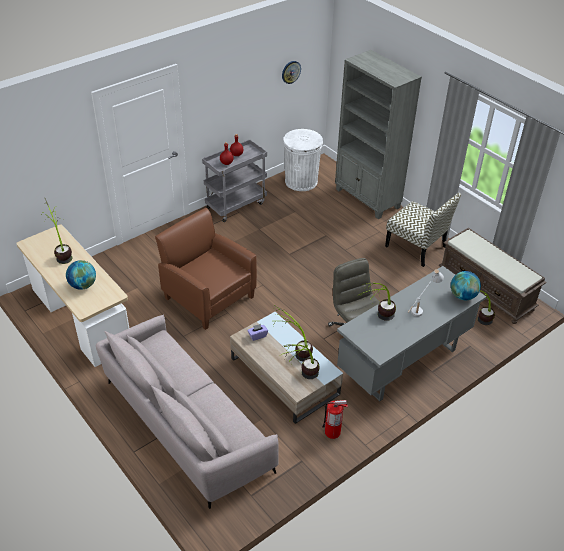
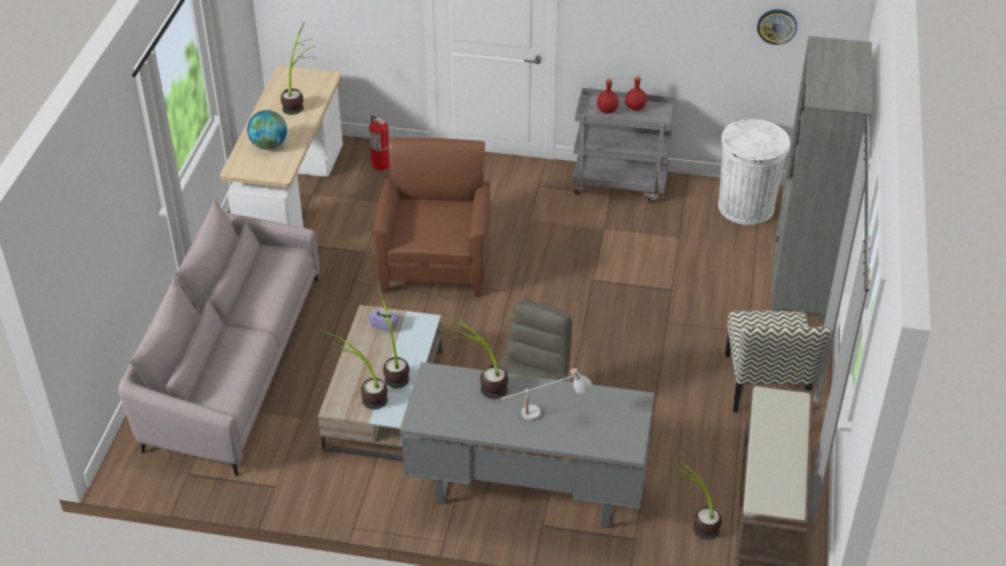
camera: 50 degrees right, 0 degrees up
(332, 432) = (343, 488): fire extinguisher -> fire extinguisher (381, 164)
(463, 296) = (615, 441): globe -> none

